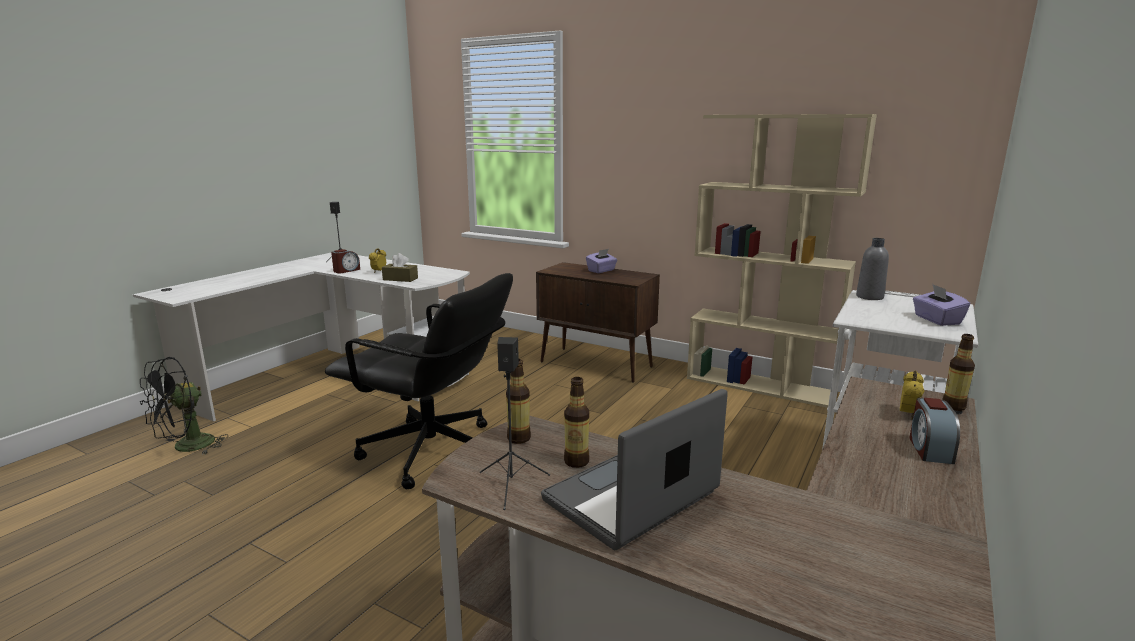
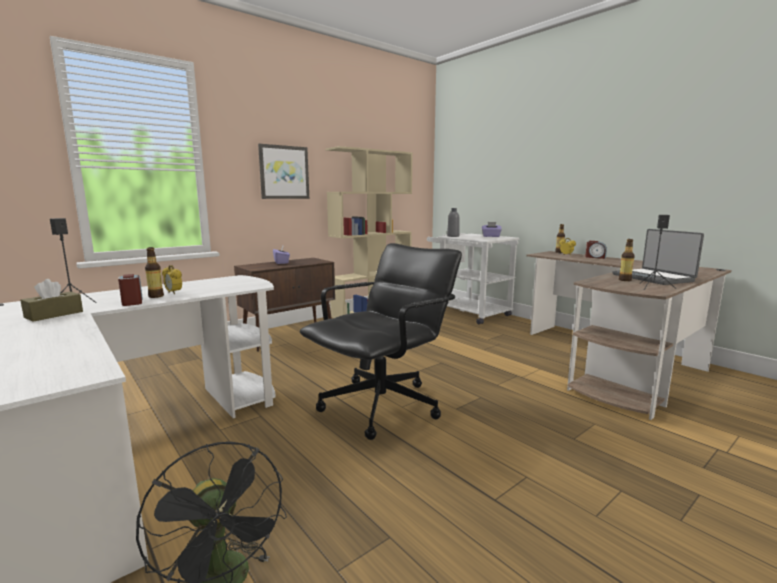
camera: 70 degrees left, 5 degrees down
(400, 279) = (226, 288): brown tissue box -> brown tissue box (54, 314)
(518, 438) = (604, 284): bottle -> bottle (156, 296)
(653, 152) = (284, 172): none -> picture

